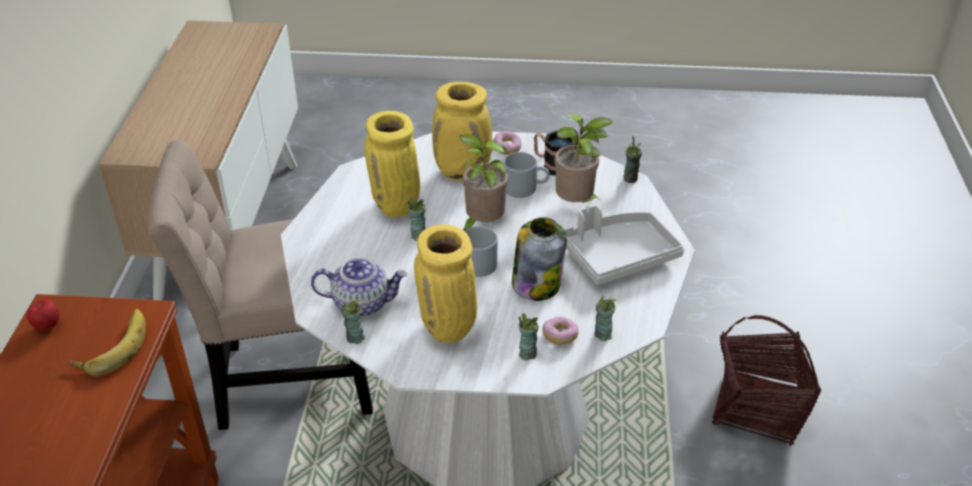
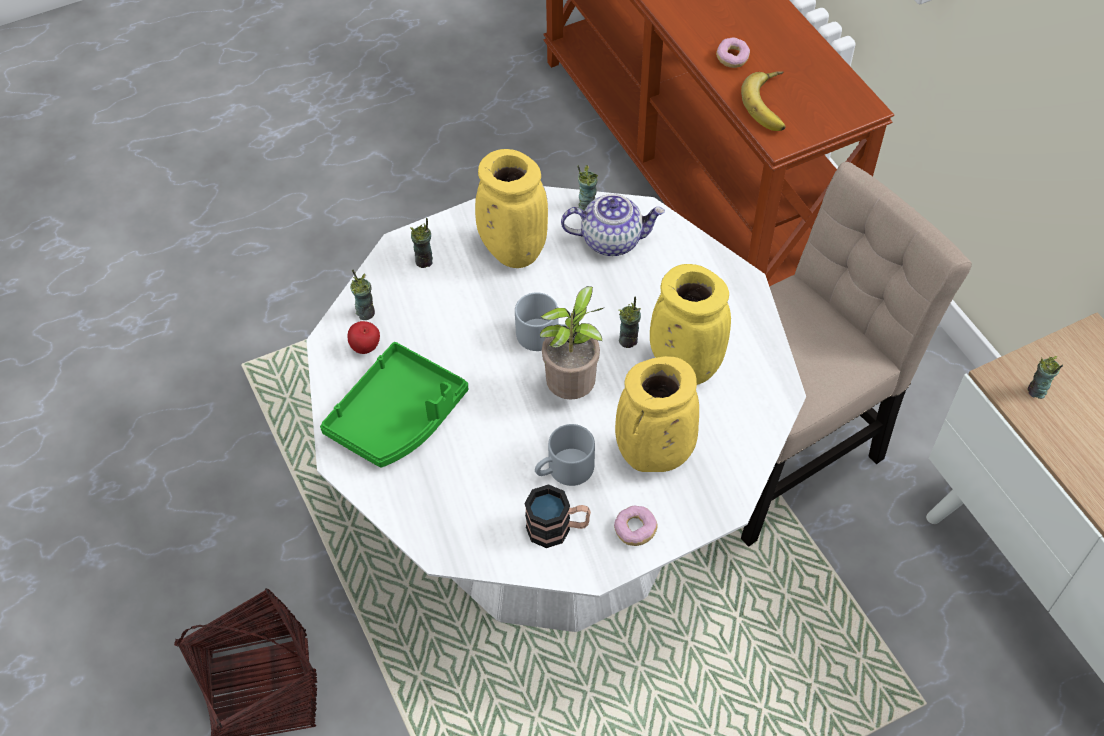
camera: 150 degrees right, 15 degrees up
(47, 326) = (843, 94): apple -> apple (366, 348)
(362, 303) = (612, 239): teapot -> teapot turned 150 degrees counterclockwise
(536, 284) = (463, 339): jar -> none
(560, 336) = (405, 292): donut -> donut (732, 58)
(576, 204) = (487, 474): potted plant -> none
(618, 256) = (398, 417): grey tray -> green tray
(630, 178) = (446, 555): cup -> cup (1036, 391)

